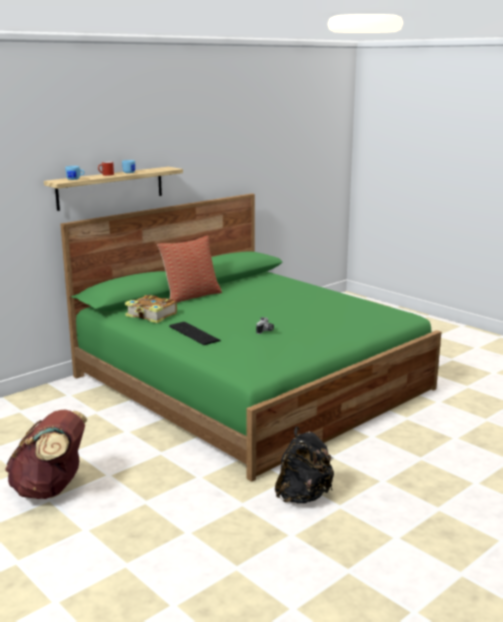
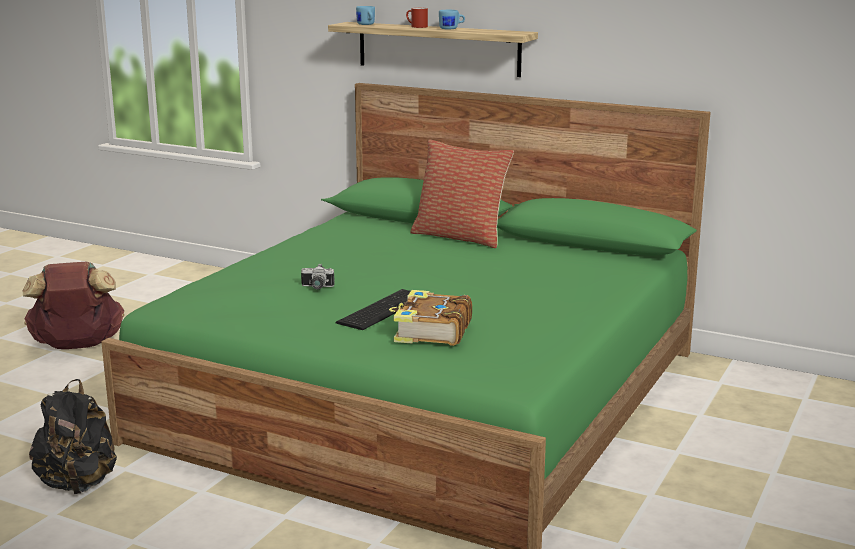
camera: 70 degrees right, 0 degrees up
(151, 316) = (352, 232): book -> book (431, 331)
(193, 334) = (291, 258): keyboard -> keyboard (380, 309)

